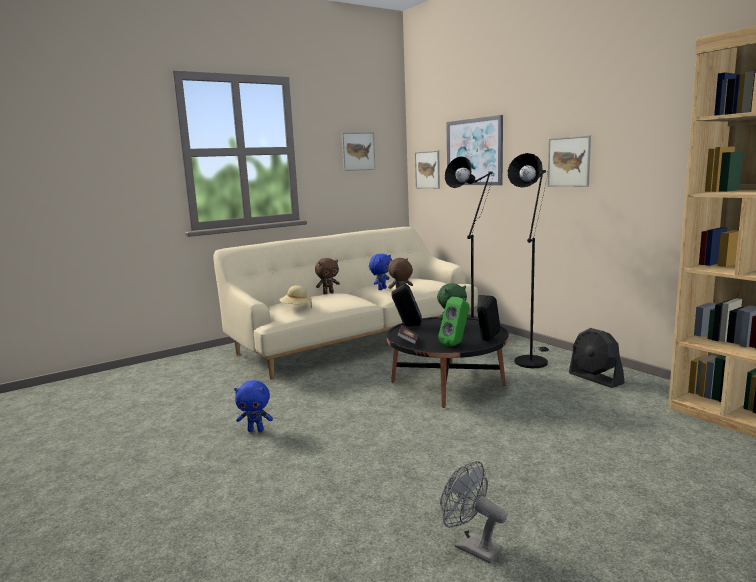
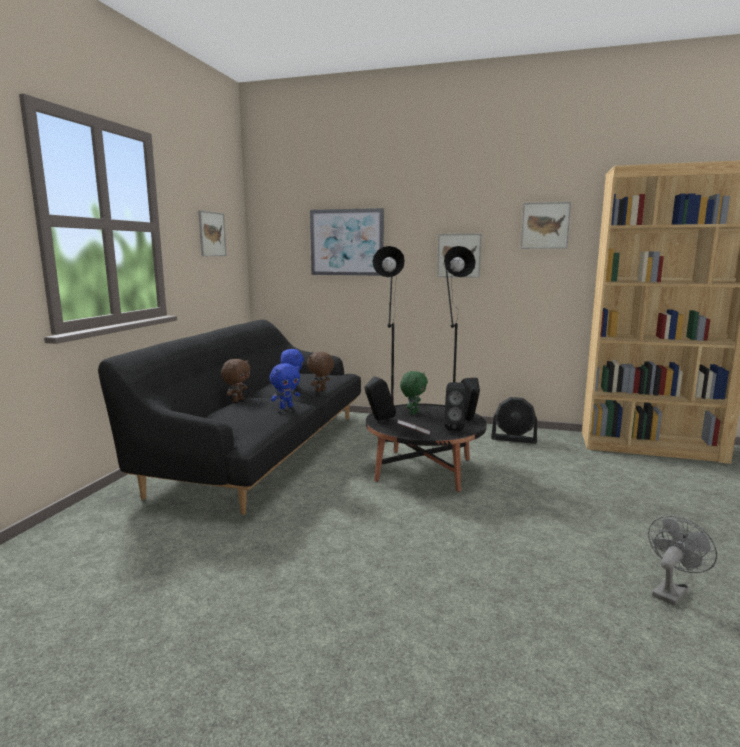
camera: 40 degrees left, 0 degrees up
(256, 430) = (333, 572): blue plush toy -> blue plush toy (286, 407)
(296, 307) = (246, 421): beige hat -> none
(354, 339) = (261, 450): beige sofa -> black sofa
(427, 170) = (280, 258): picture -> picture (545, 225)
(456, 344) = (454, 428): green speaker -> black speaker
(471, 547) = (671, 591): grey fan -> grey fan turned 135 degrees clockwise

